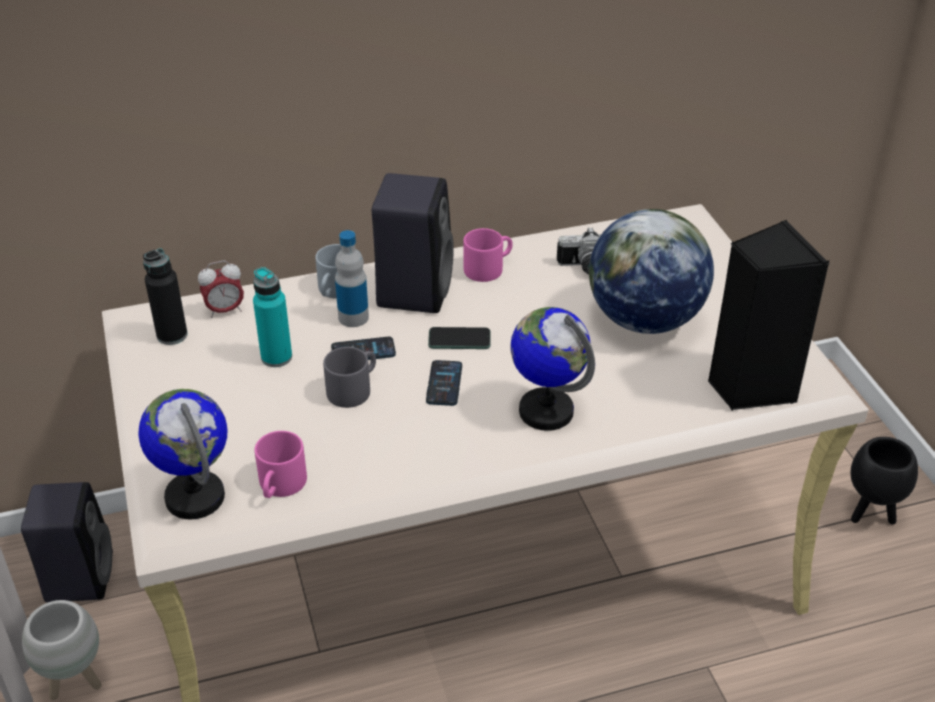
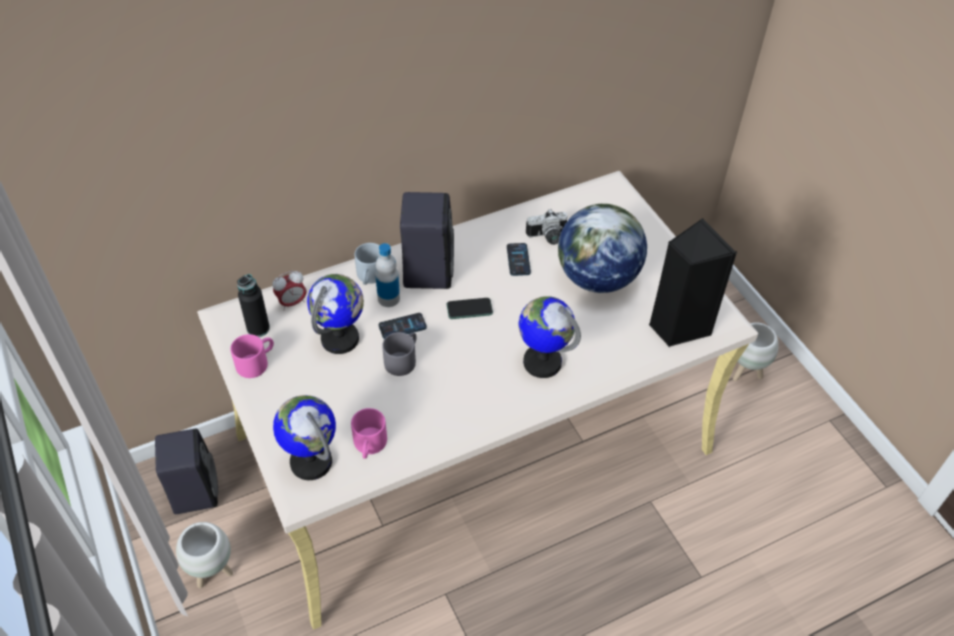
camera: 10 degrees left, 10 degrees up
(276, 357) = (340, 339): turquoise bottle -> globe
(444, 384) = (466, 348): phone -> phone (518, 260)
(488, 267) = (477, 244): pink mug -> pink mug (256, 362)
(871, 513) = (745, 372): black planter -> white planter

